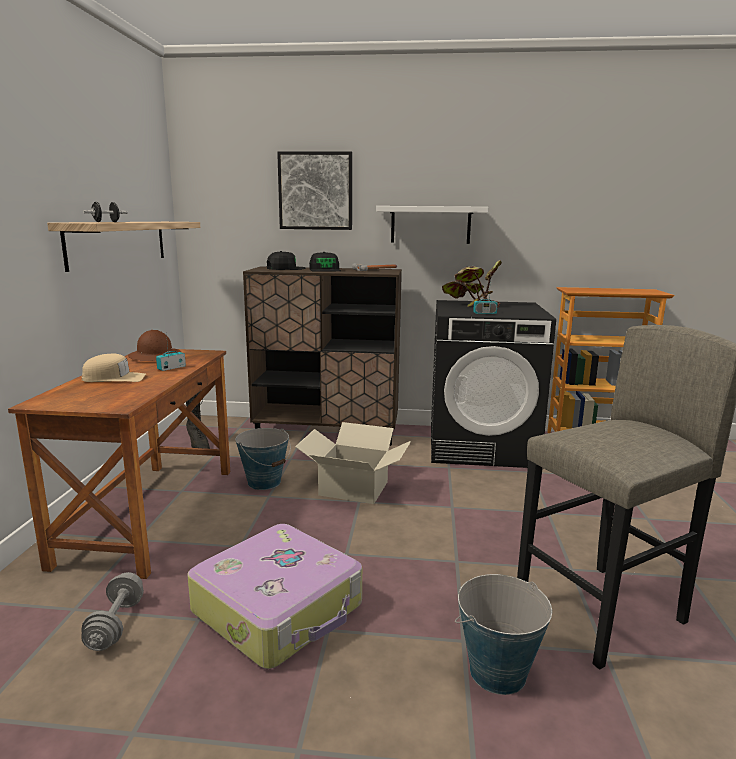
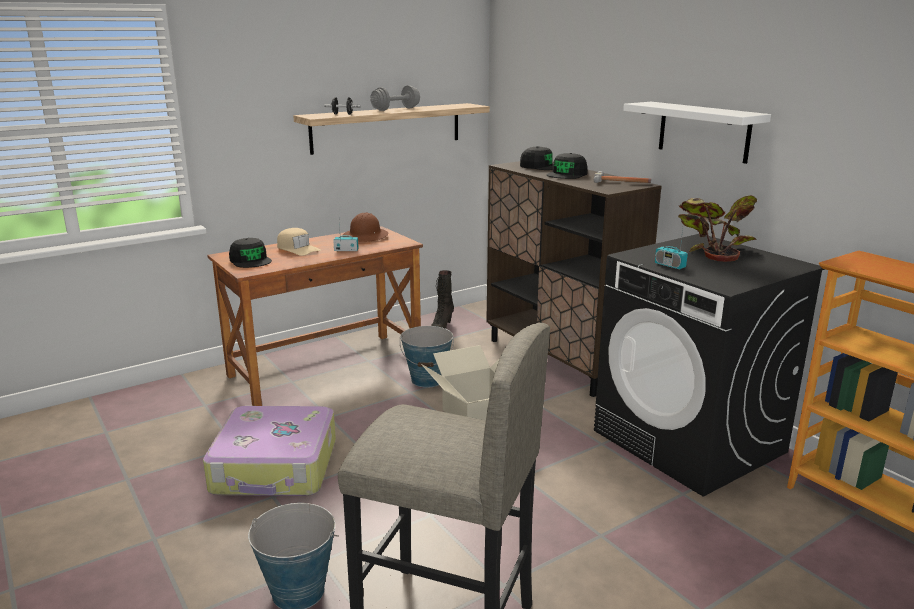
camera: 50 degrees right, 5 degrees up
(91, 398) = (250, 260): none -> black cap
(116, 624) = (204, 424): grey dumbbell -> grey dumbbell (395, 109)
(315, 191) = (594, 78): picture -> none

